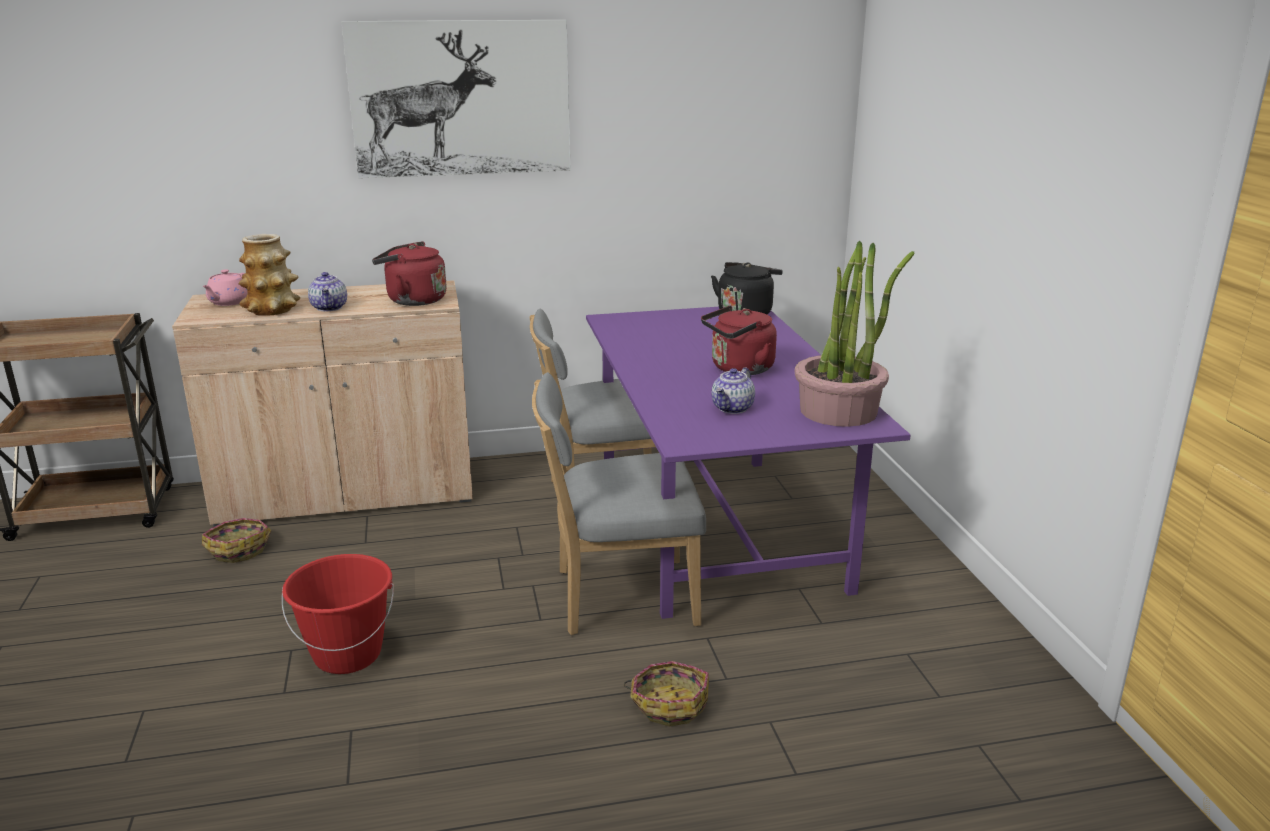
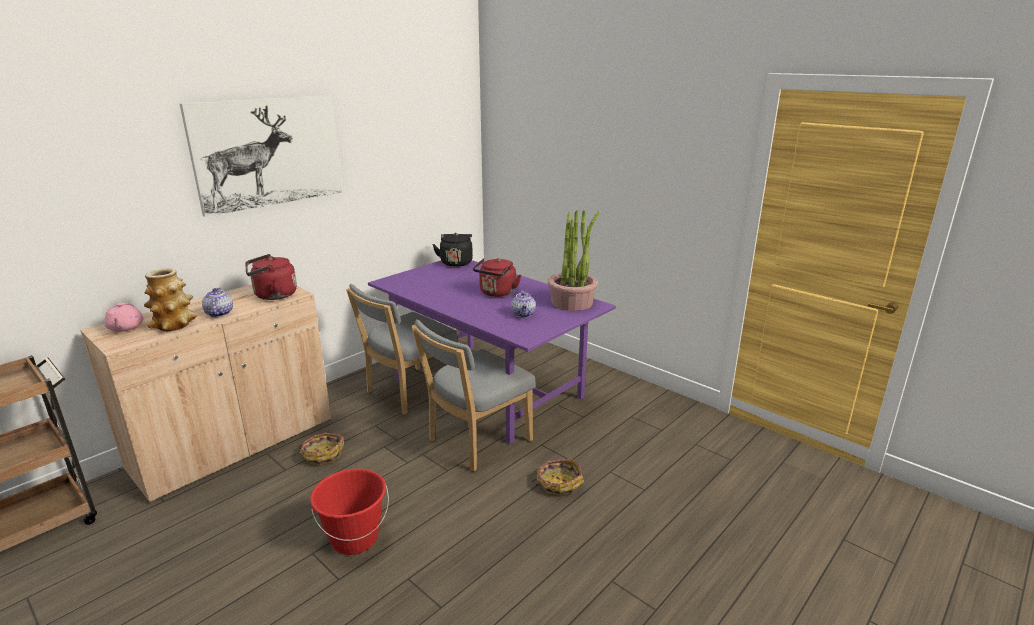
camera: 35 degrees left, 0 degrees up
(239, 549) = (192, 508): basket -> basket (323, 455)
(330, 308) = (219, 313): teapot -> teapot turned 150 degrees counterclockwise

